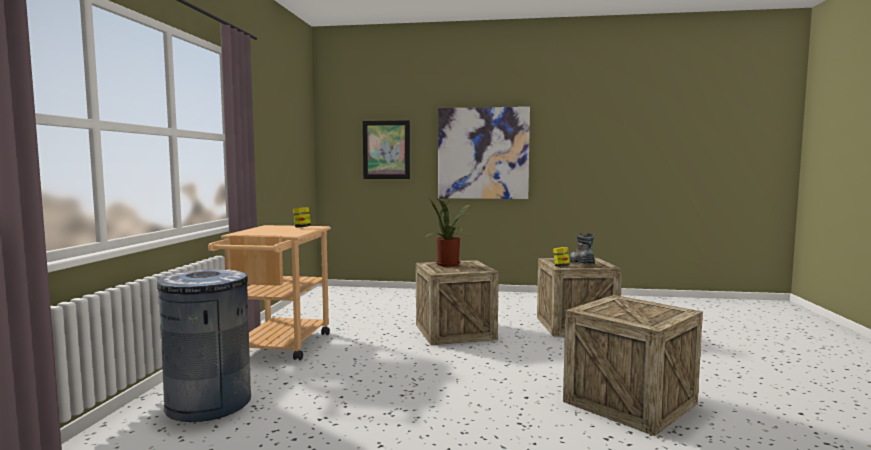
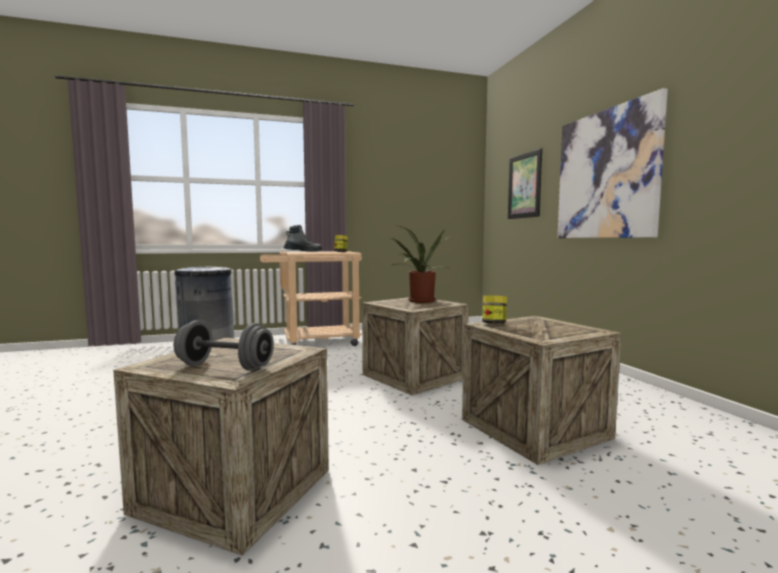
camera: 65 degrees right, 0 degrees up
(581, 263) = (539, 329): boot -> boot (303, 251)
(657, 311) = (225, 367): none -> grey dumbbell

